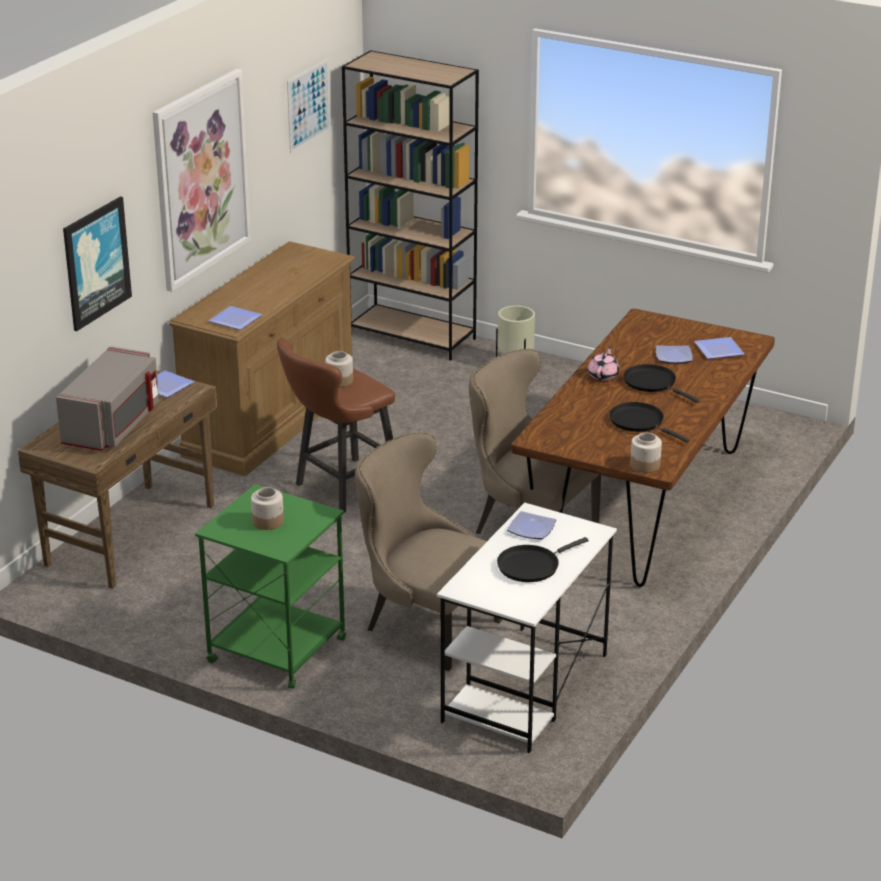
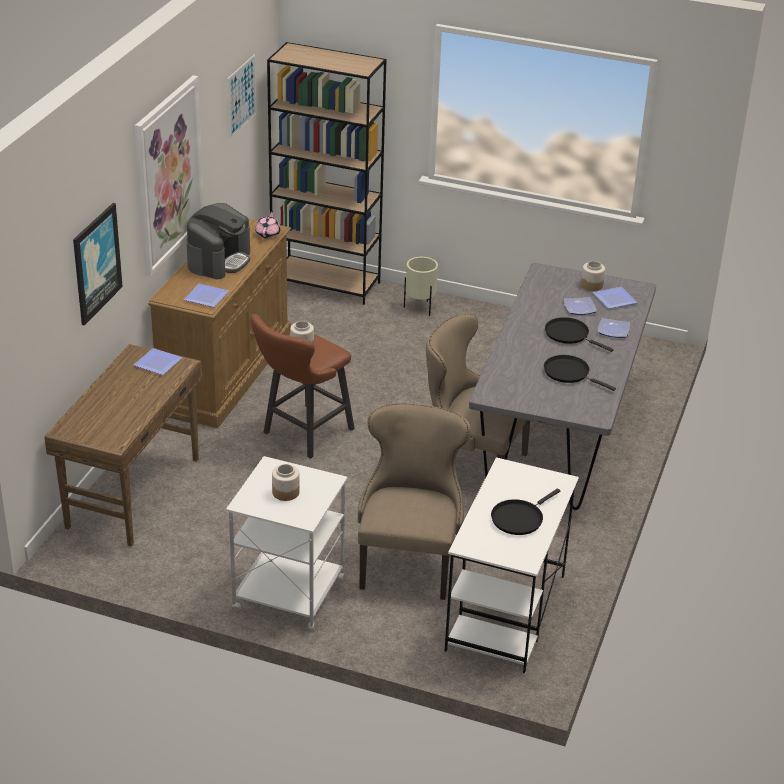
camera: 10 degrees left, 5 degrees up
(113, 425) = (123, 405): grey microwave -> none
(262, 285) = (219, 260): none -> coffee machine
(275, 648) = (287, 593): green cart -> white cart
(426, 627) = (409, 561): beige chair -> beige chair turned 75 degrees clockwise
(531, 528) = (508, 482): plate -> plate (613, 330)
(603, 375) = (527, 329): pink teapot -> pink teapot (268, 234)
(641, 504) = (556, 431): brown dining table -> grey dining table
(645, 465) = (585, 414): jar -> jar (592, 285)

